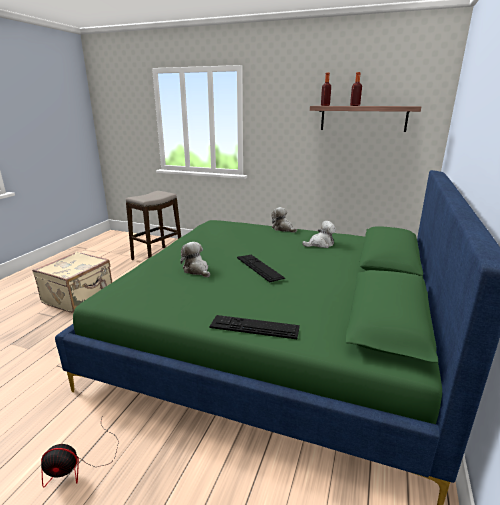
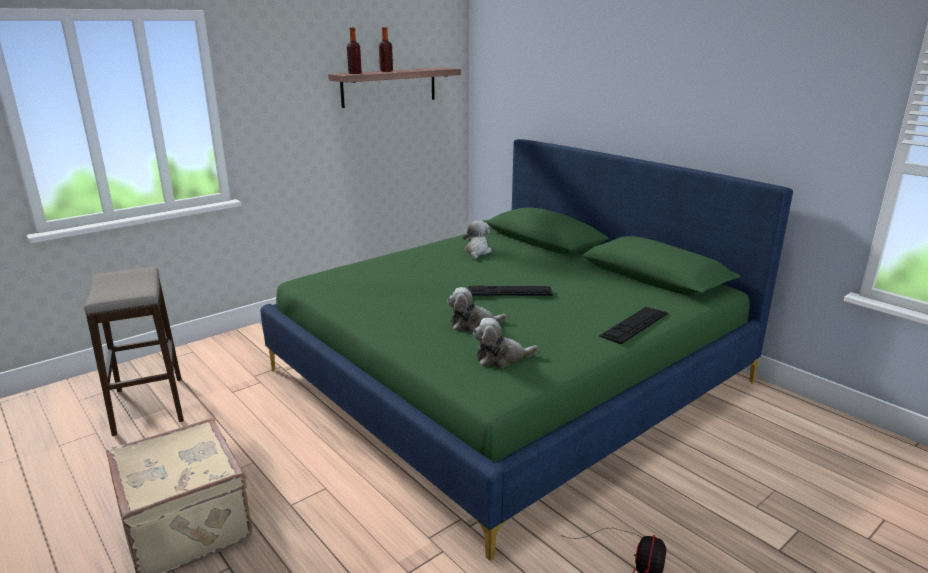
camera: 60 degrees left, 0 degrees up
(283, 229) = (402, 254): plush toy -> plush toy (501, 358)

